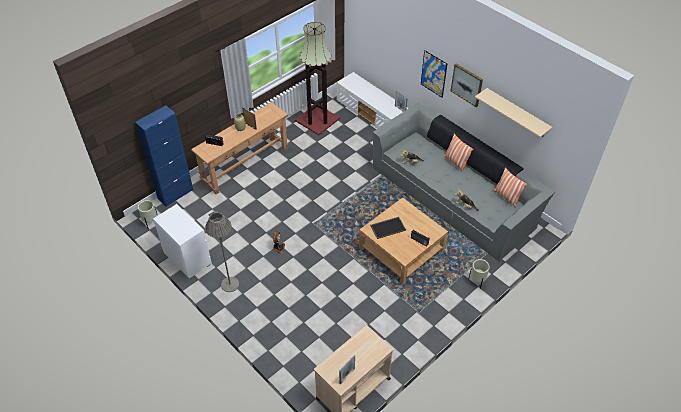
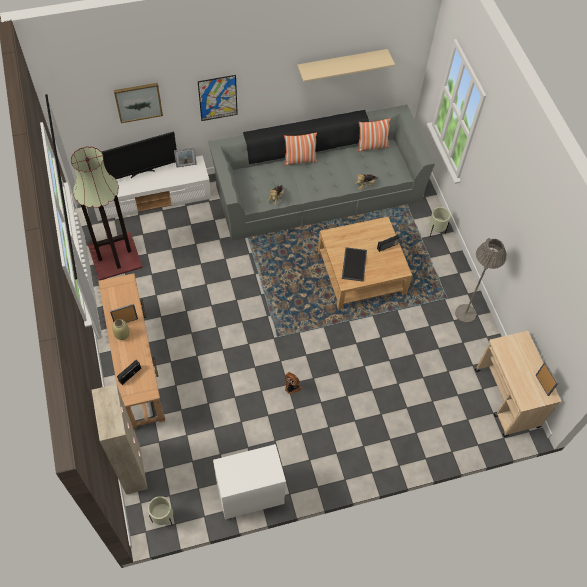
camera: 65 degrees left, 10 degrees up
(175, 194) = (133, 469): blue cabinet -> beige cabinet
(230, 284) = (316, 461): grey floor lamp -> grey floor lamp (465, 313)
(377, 92) = (142, 172): none -> television
(467, 84) = (269, 78): picture -> picture (138, 102)

